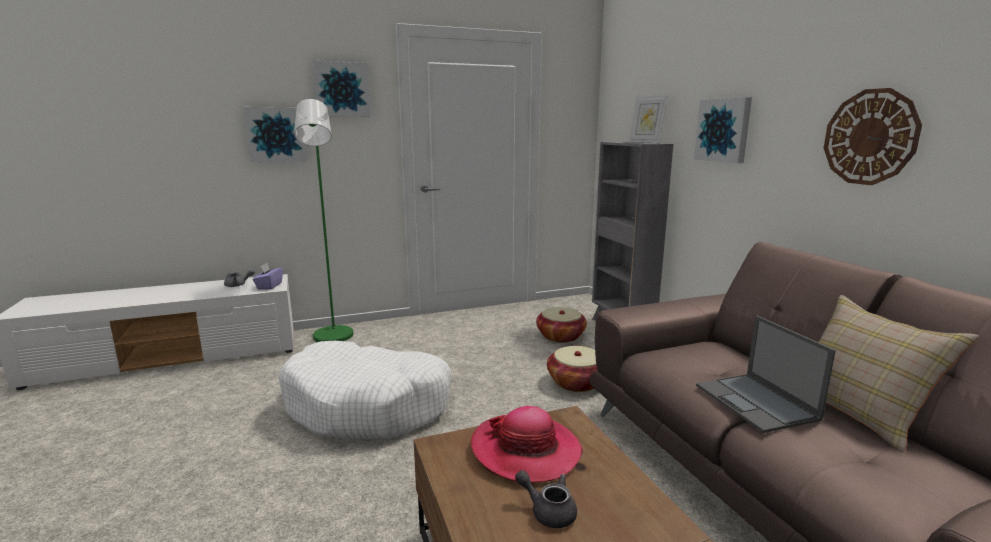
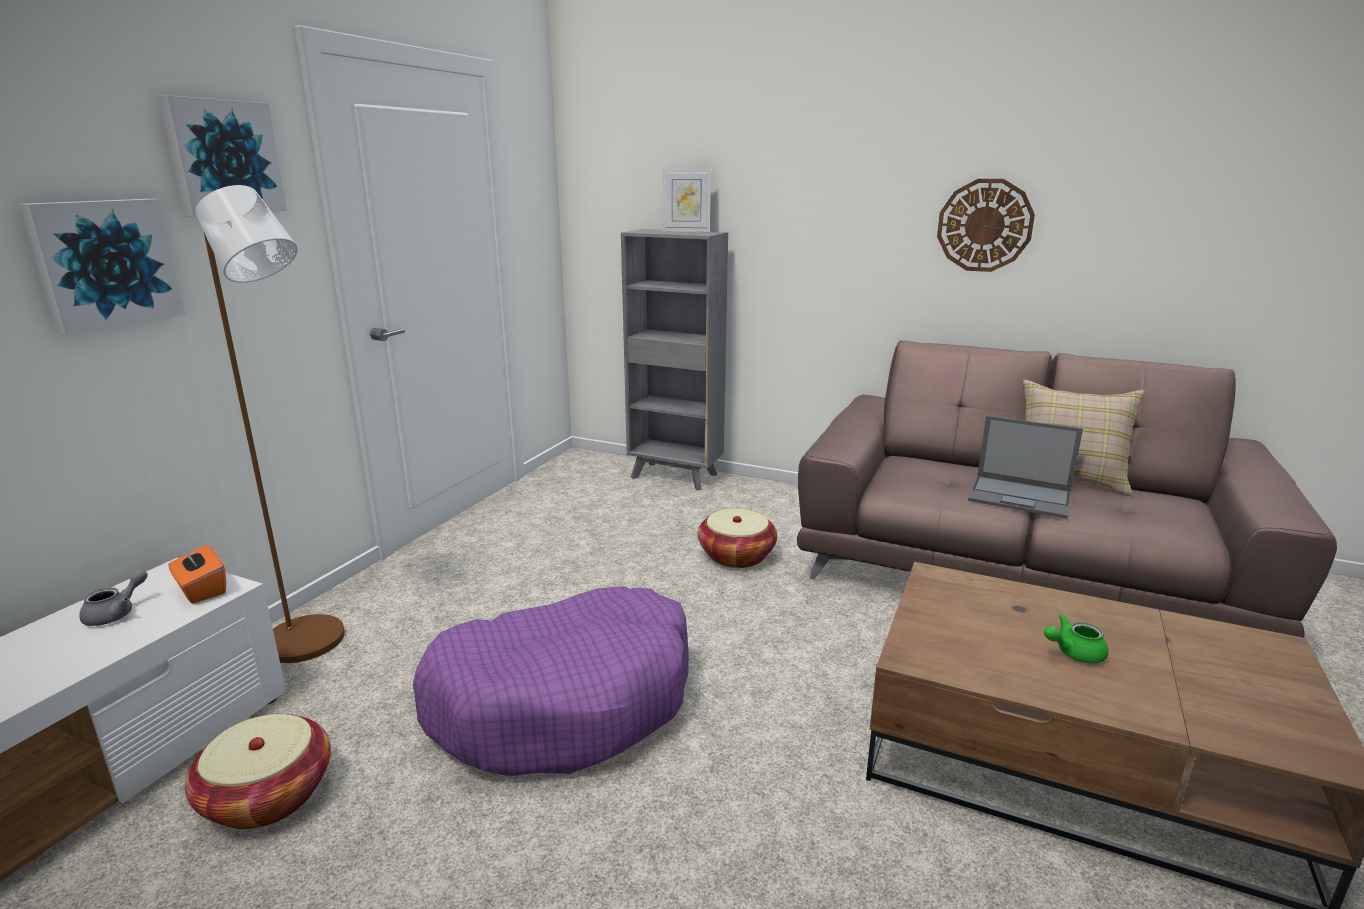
camera: 45 degrees left, 5 degrees up
(269, 286) = (201, 590): purple tissue box -> orange tissue box
(333, 338) = (314, 645): green floor lamp -> brown floor lamp
(368, 406) = (565, 700): white dog bed -> purple dog bed
(526, 450) = (967, 619): hat -> none
(548, 511) = (1073, 653): grey teapot -> green teapot
(560, 336) = (633, 511): basket -> basket (268, 796)
(724, 130) = (801, 215): picture -> none

